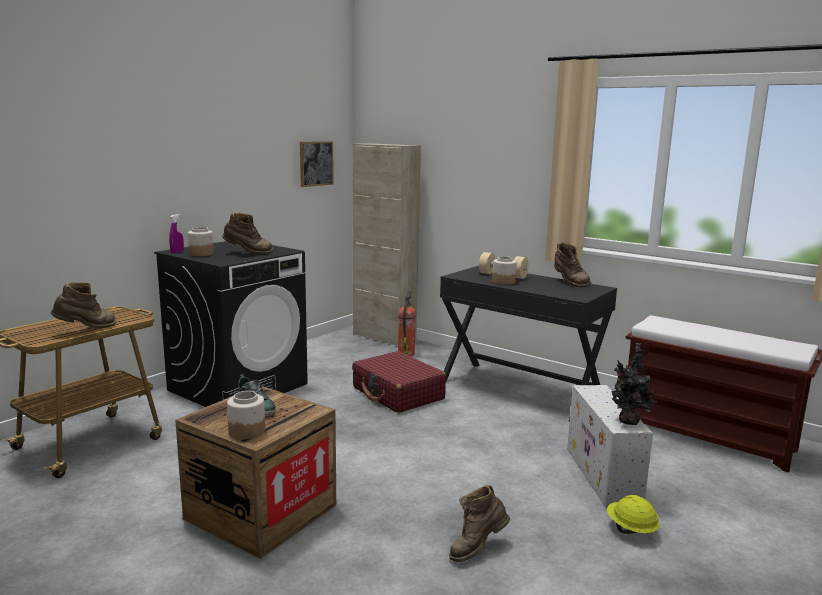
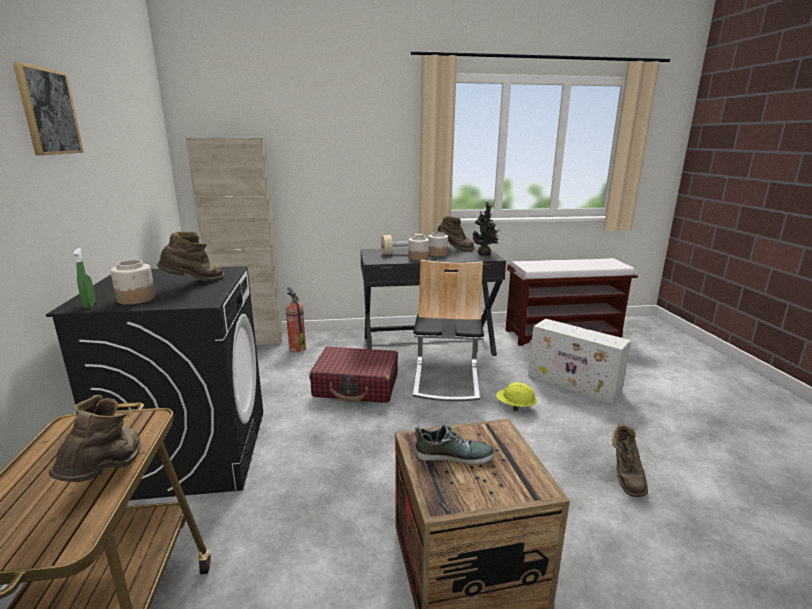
camera: 45 degrees left, 5 degrees up
(177, 252) = (90, 305): purple spray bottle -> green spray bottle
(247, 431) = (513, 486): jar -> jar (437, 254)
(316, 163) = (149, 163): picture -> picture (48, 112)
(477, 419) = (445, 380): none -> chair
(628, 422) = (610, 338): potted plant -> potted plant (485, 254)
(630, 530) = (644, 411): yellow hard hat -> yellow hard hat (515, 407)

